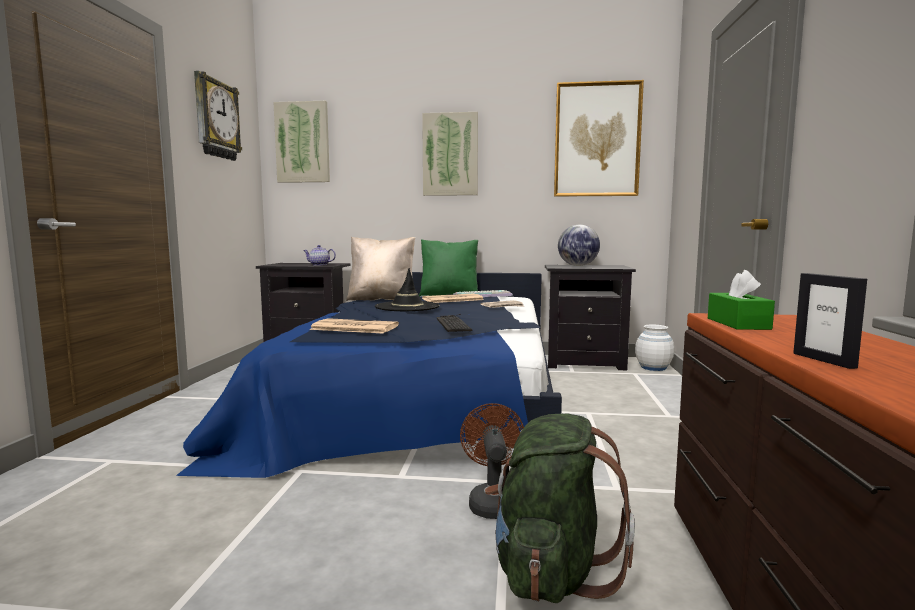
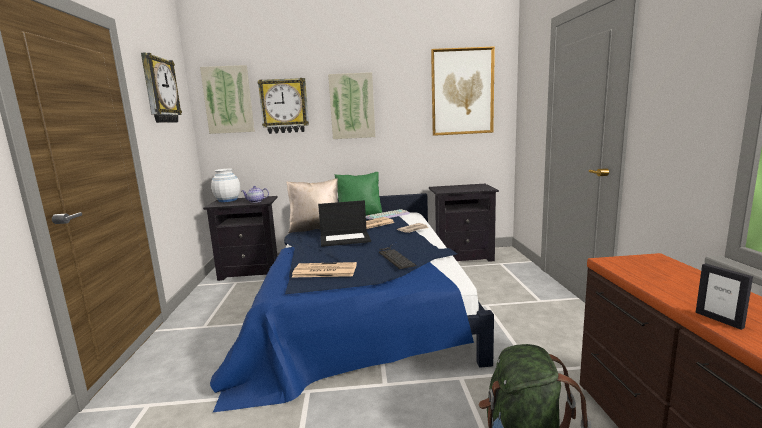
camera: 10 degrees left, 5 degrees up
(367, 152) = (284, 106): none -> wall clock
(407, 307) = (345, 239): black hat -> laptop
(492, 502) = (460, 397): brown fan -> none
(577, 266) = (454, 187): globe -> none
(653, 367) = (510, 256): white vase -> white vase (227, 200)
(738, 323) = (631, 272): green tissue box -> none

